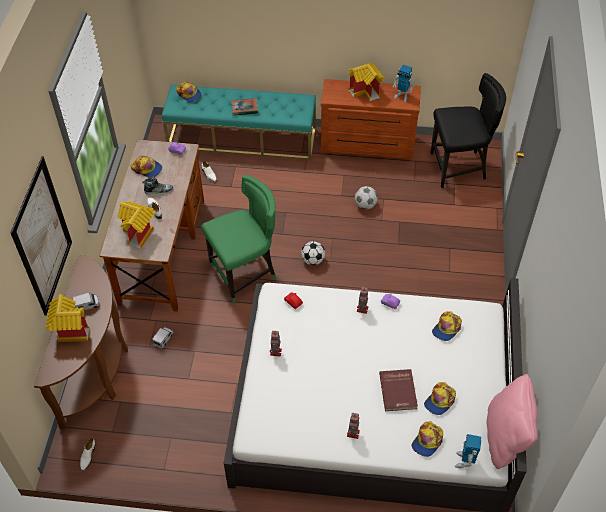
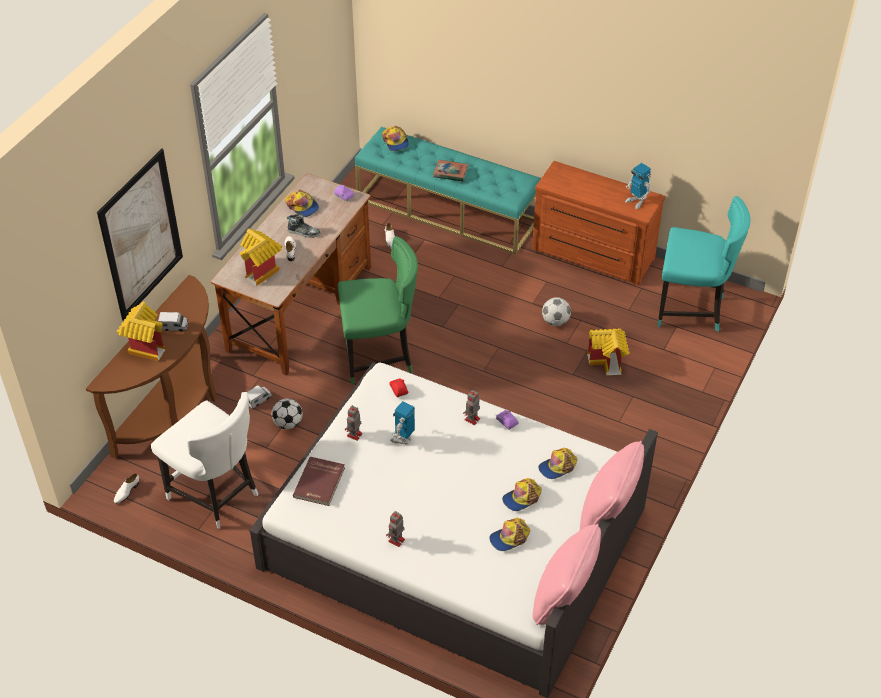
camera: 20 degrees right, 5 degrees down
(165, 434) = (216, 495): none -> white chair
(313, 260) = (463, 364): football -> football (288, 423)
(366, 91) = (595, 186): toy house -> toy house (608, 362)
(399, 391) = (469, 514): red book -> red book (320, 483)
(427, 441) = (474, 573): cap -> cap (522, 497)
(459, 168) = (692, 310): black chair -> turquoise chair
(465, 461) = (505, 606): toy robot -> toy robot (403, 438)
(503, 355) = (608, 513): none -> pink pillow

